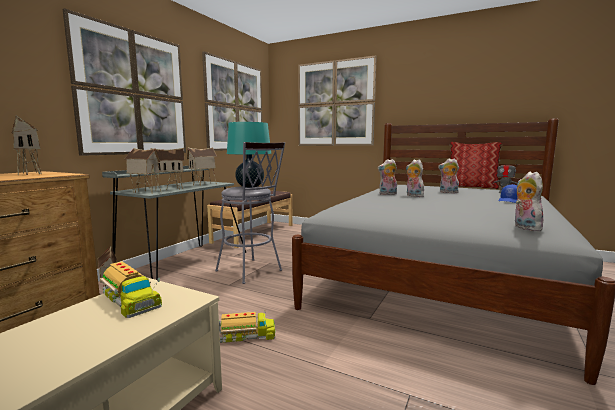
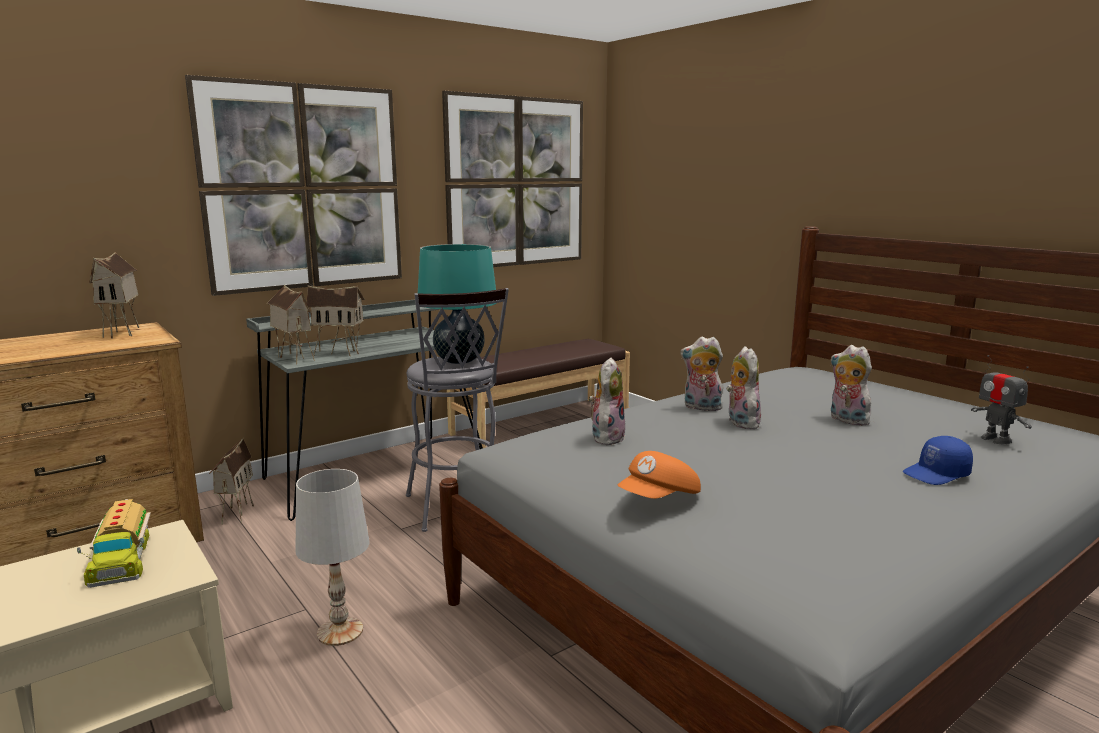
camera: 25 degrees right, 5 degrees up
(204, 184) = (409, 342): toy house -> none
(247, 335) = (340, 631): toy truck -> white table lamp
(335, 104) = (717, 174): picture -> none
(437, 216) = (659, 499): none -> orange cap
(471, 187) = (975, 401): pillow -> none
(524, 227) = (777, 570): plush toy -> plush toy (606, 437)

